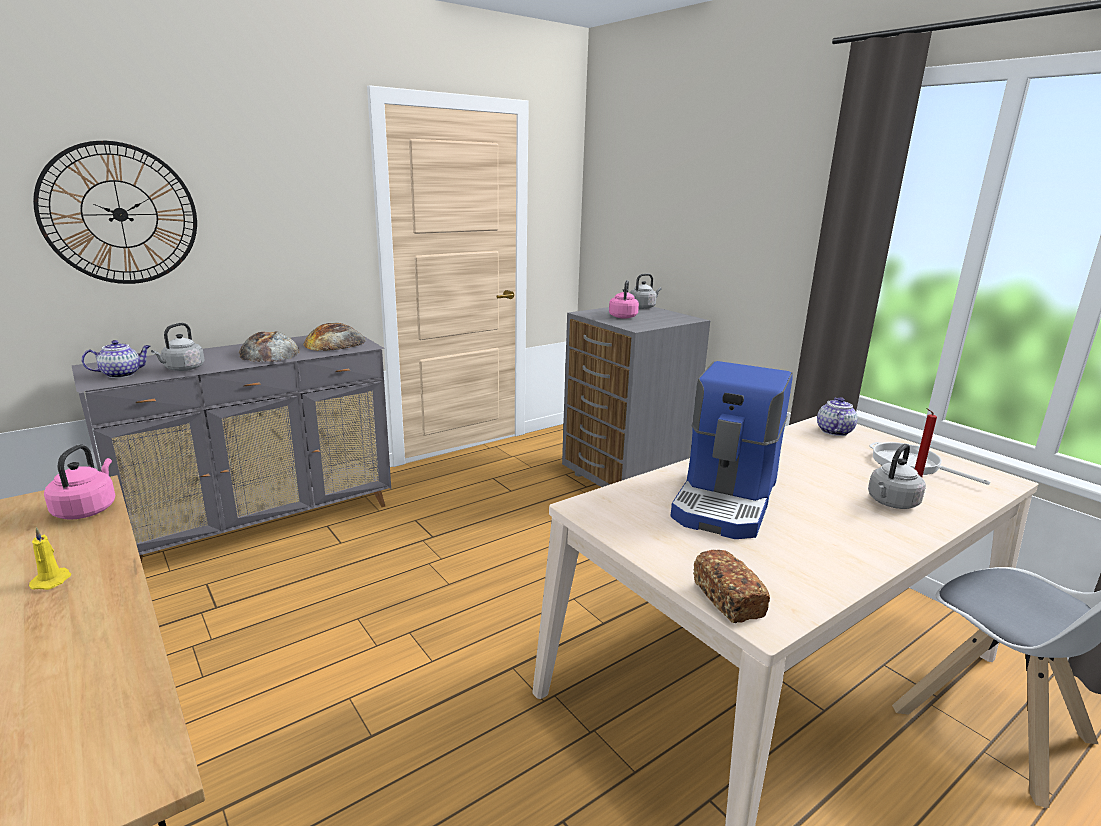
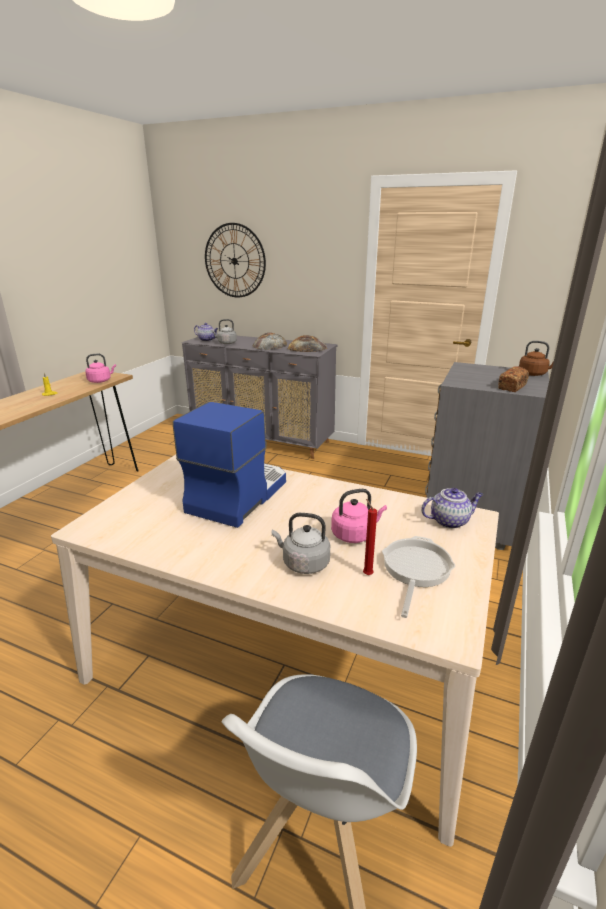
camera: 60 degrees right, 5 degrees up
(623, 316) = (483, 374): pink kettle -> pink kettle (355, 534)
(643, 307) = (534, 374): grey kettle -> brown kettle
(727, 501) = (237, 495): coffee machine -> coffee machine turned 120 degrees clockwise
(728, 599) = (103, 515): bread -> bread (512, 387)

